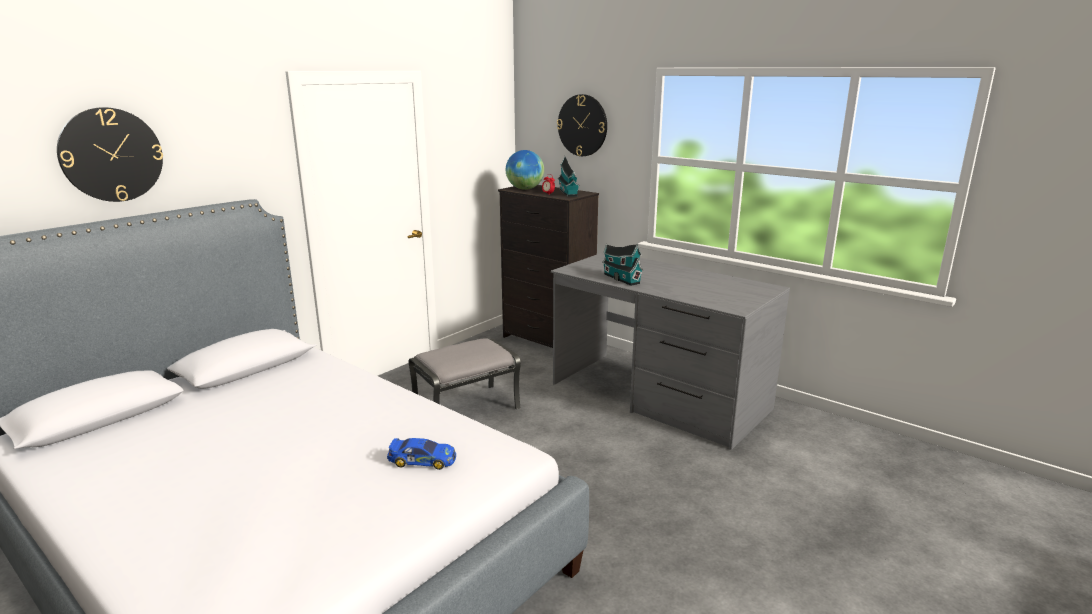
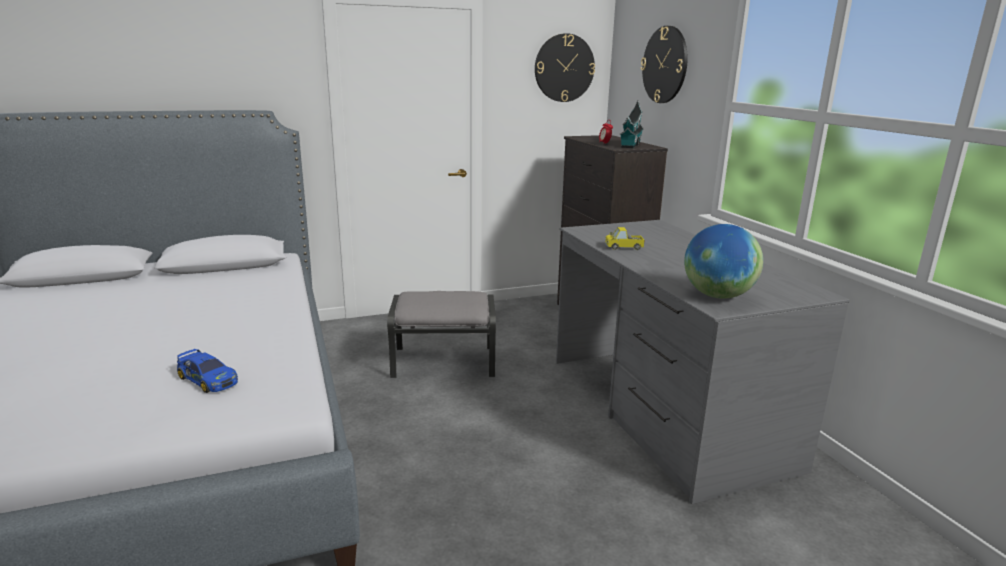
camera: 30 degrees right, 0 degrees up
(111, 155) = (143, 55): wall clock -> wall clock (564, 68)
(524, 189) = (591, 138): globe -> globe (717, 295)
(620, 278) = (624, 247): toy house -> toy truck

